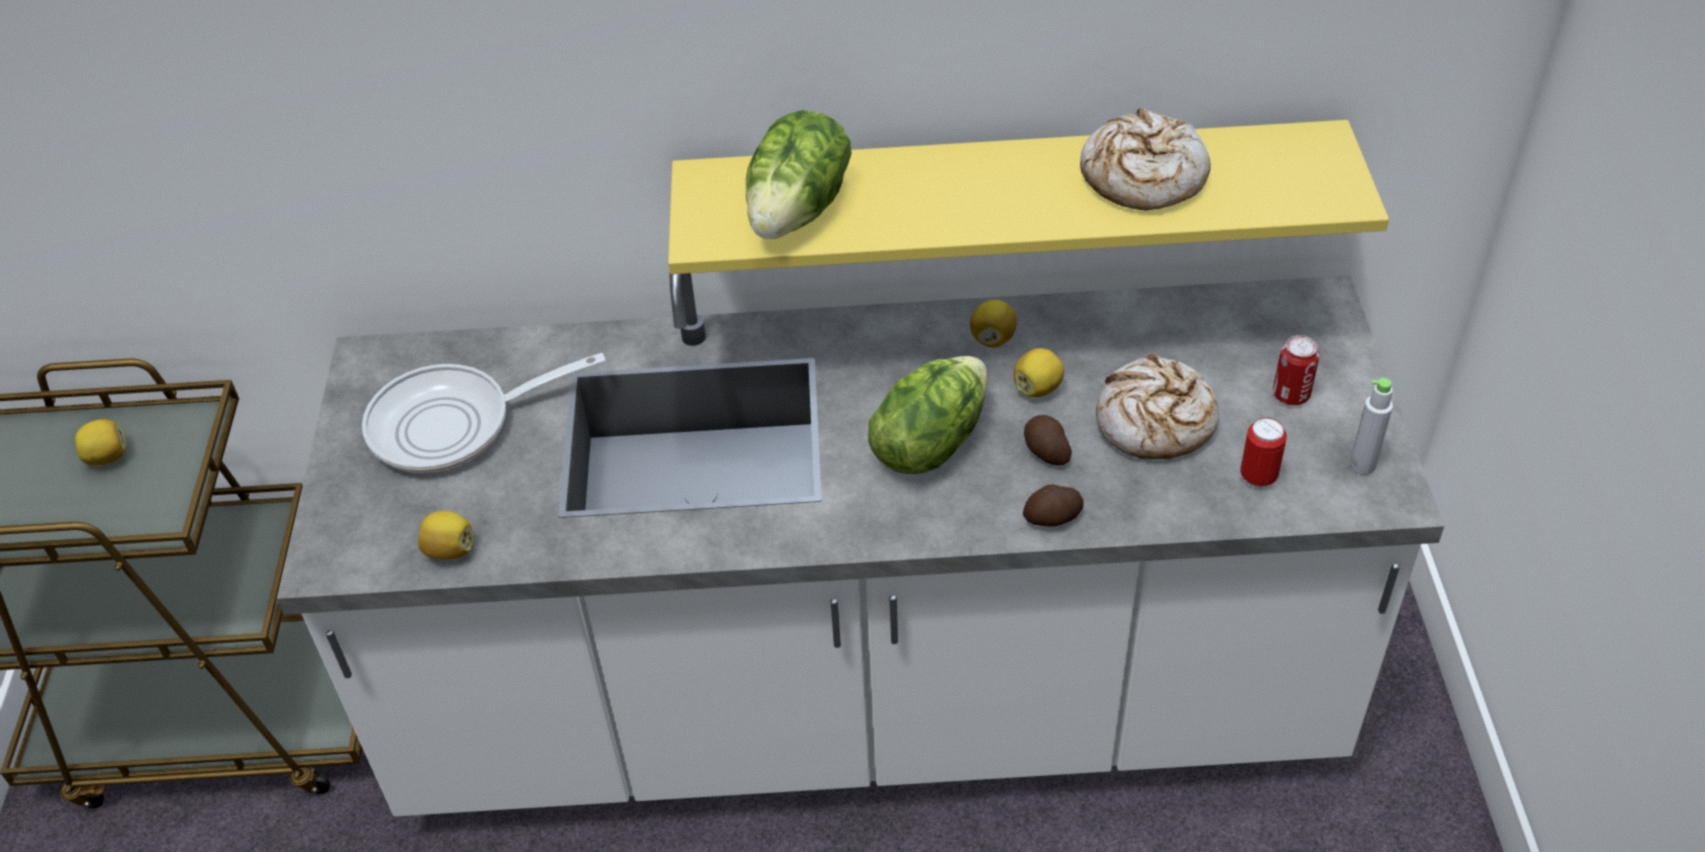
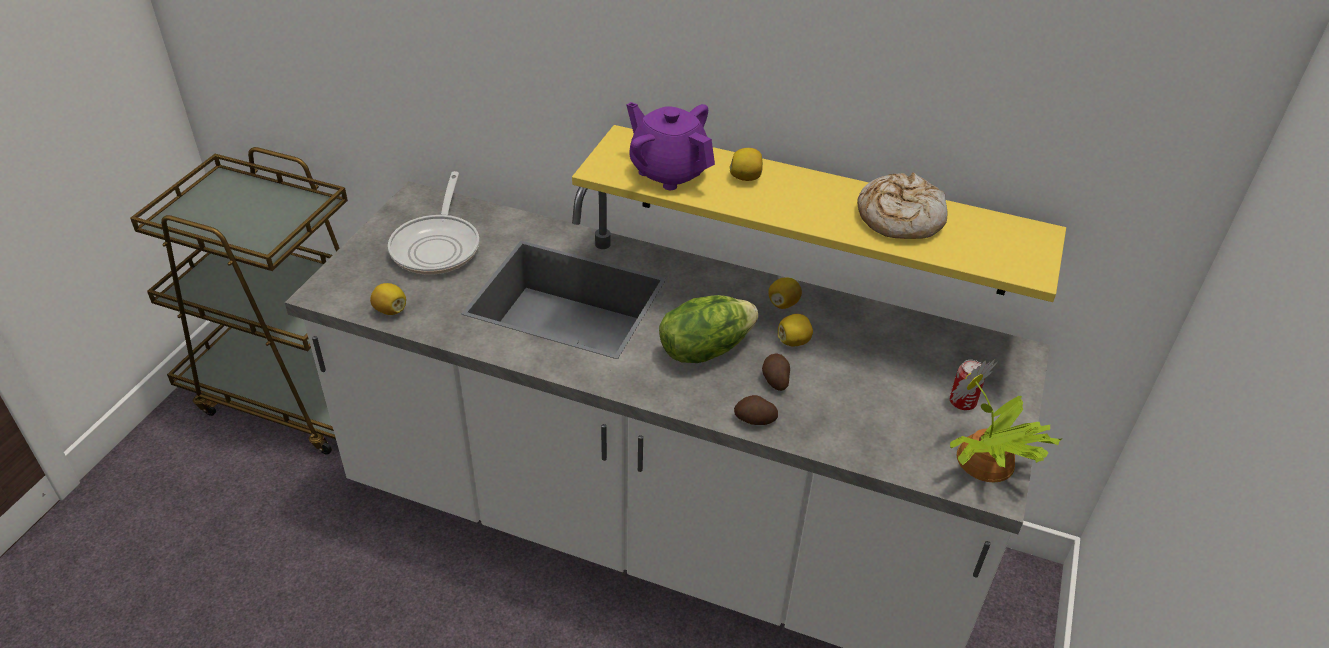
camera: 20 degrees right, 5 degrees down
(108, 457) = (262, 207): lemon -> lemon (746, 177)
(454, 425) = (438, 246): frying pan -> frying pan turned 90 degrees counterclockwise
(800, 210) = (669, 172): lettuce -> purple teapot
(1154, 422) = (858, 387): bread -> none
(1258, 477) = (907, 444): can -> none
(1362, 465) = (986, 463): grey bottle -> potted plant

